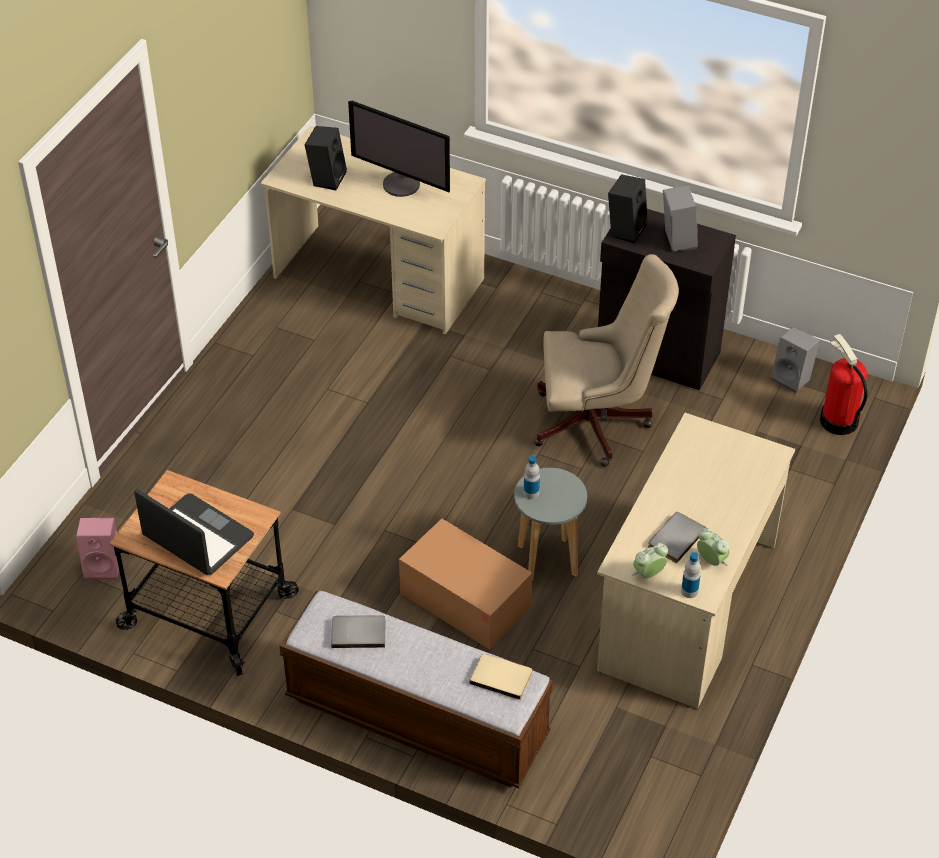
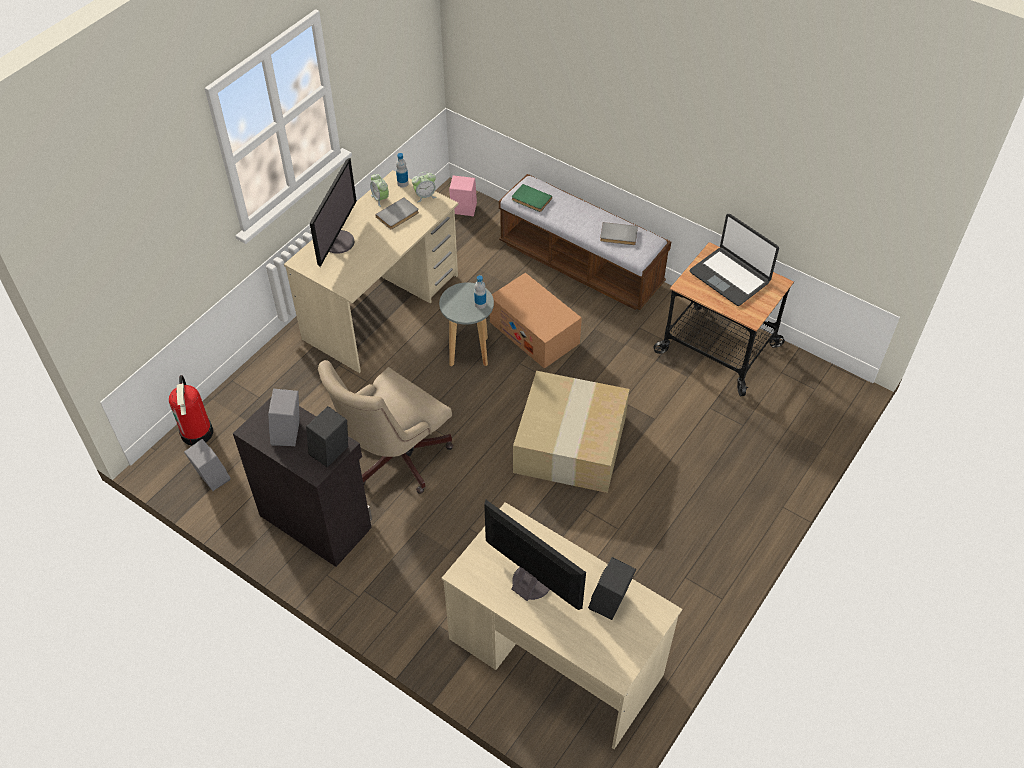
camera: 170 degrees left, 5 degrees up
(104, 566) = (798, 392): pink speaker -> pink speaker (463, 211)
(391, 464) = (571, 446): none -> cardboard box
(502, 676) = (530, 200): beige book -> green book
(598, 424) = (393, 458): beige office chair -> beige office chair turned 60 degrees counterclockwise
(740, 488) = (338, 241): none -> monitor

